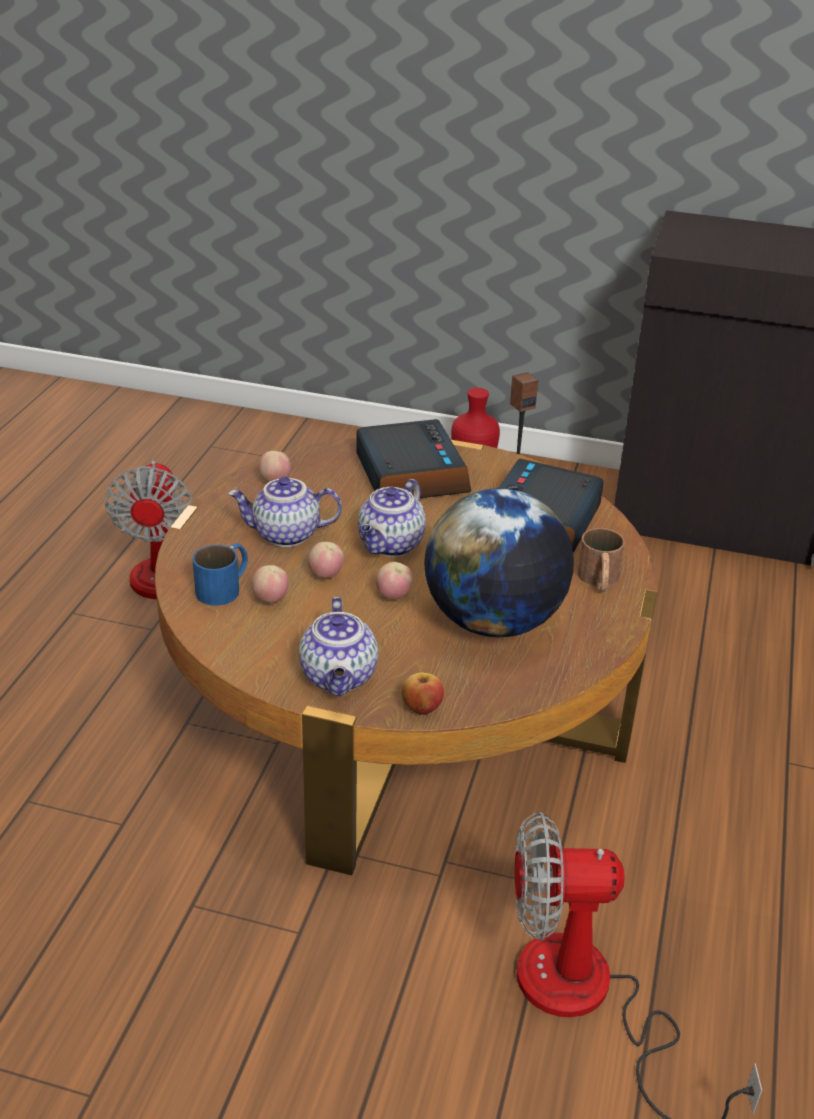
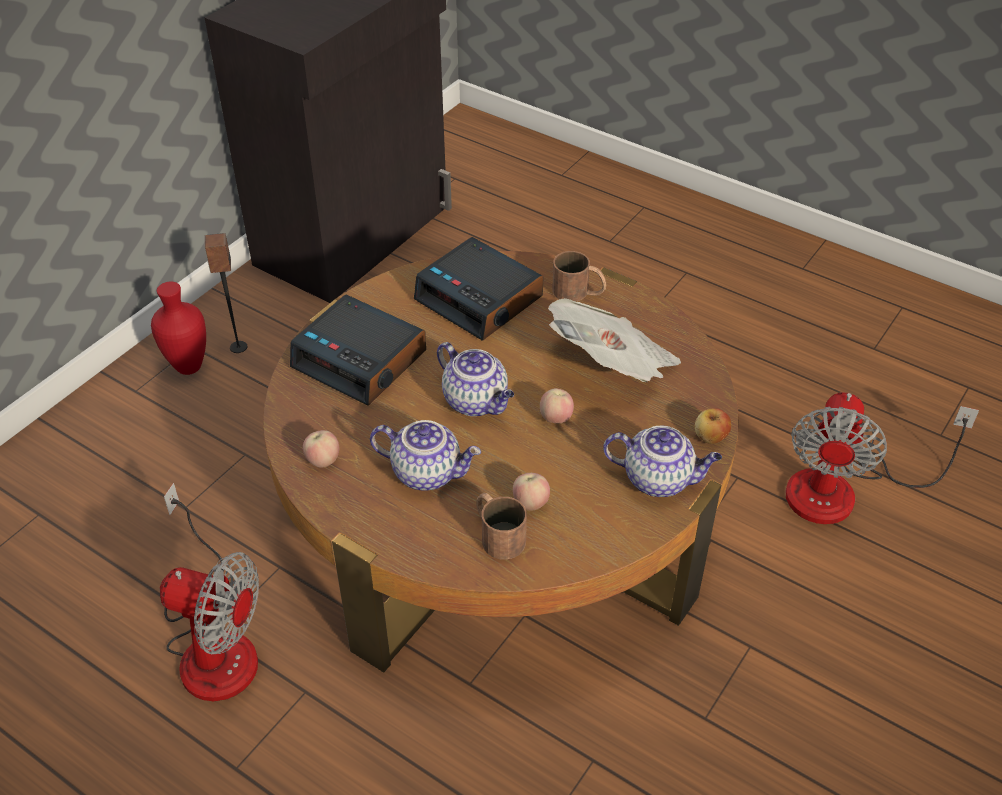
camera: 70 degrees left, 10 degrees up
(225, 587) = (497, 534): blue mug -> brown mug
(285, 535) = (428, 472): teapot -> teapot turned 90 degrees counterclockwise
(326, 575) = (507, 456): apple -> none
(410, 474) = (361, 360): alarm clock -> alarm clock turned 150 degrees counterclockwise
(493, 622) = (613, 366): globe -> newspaper

